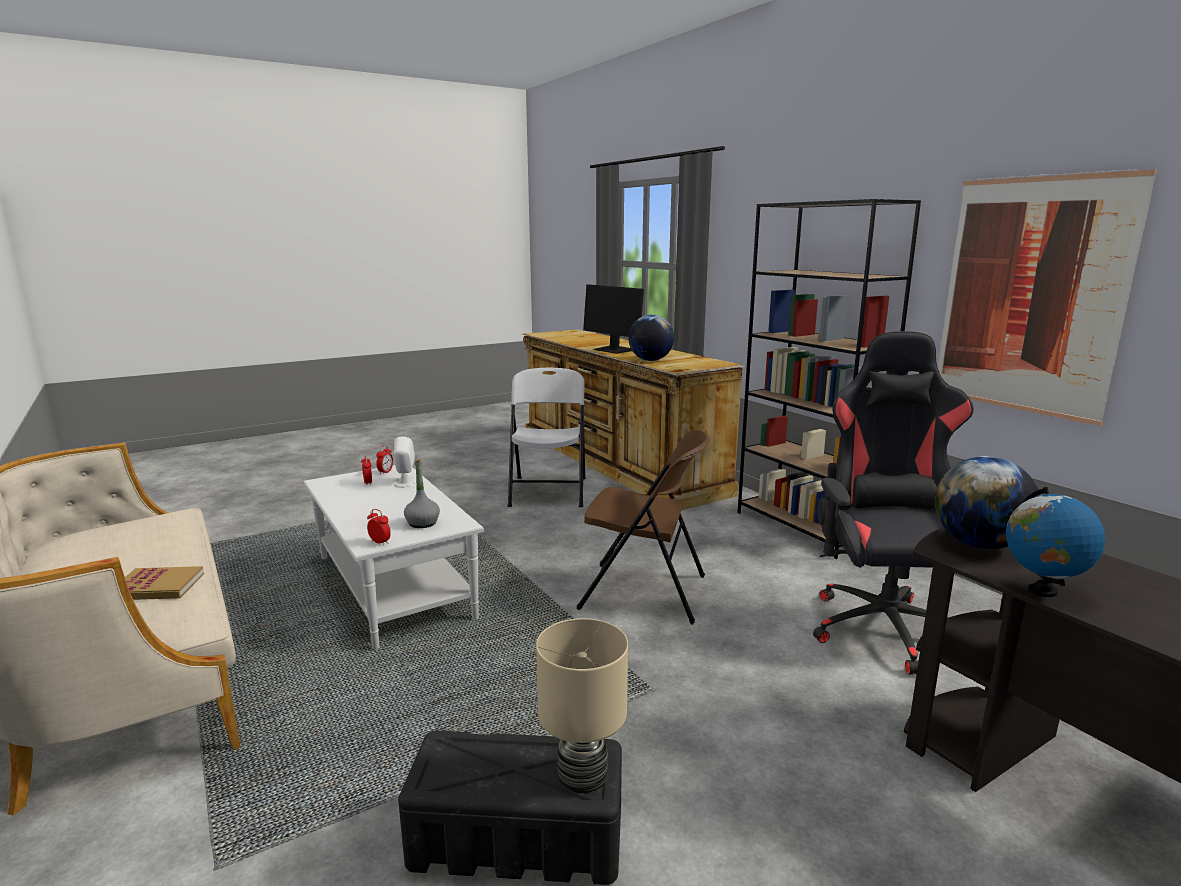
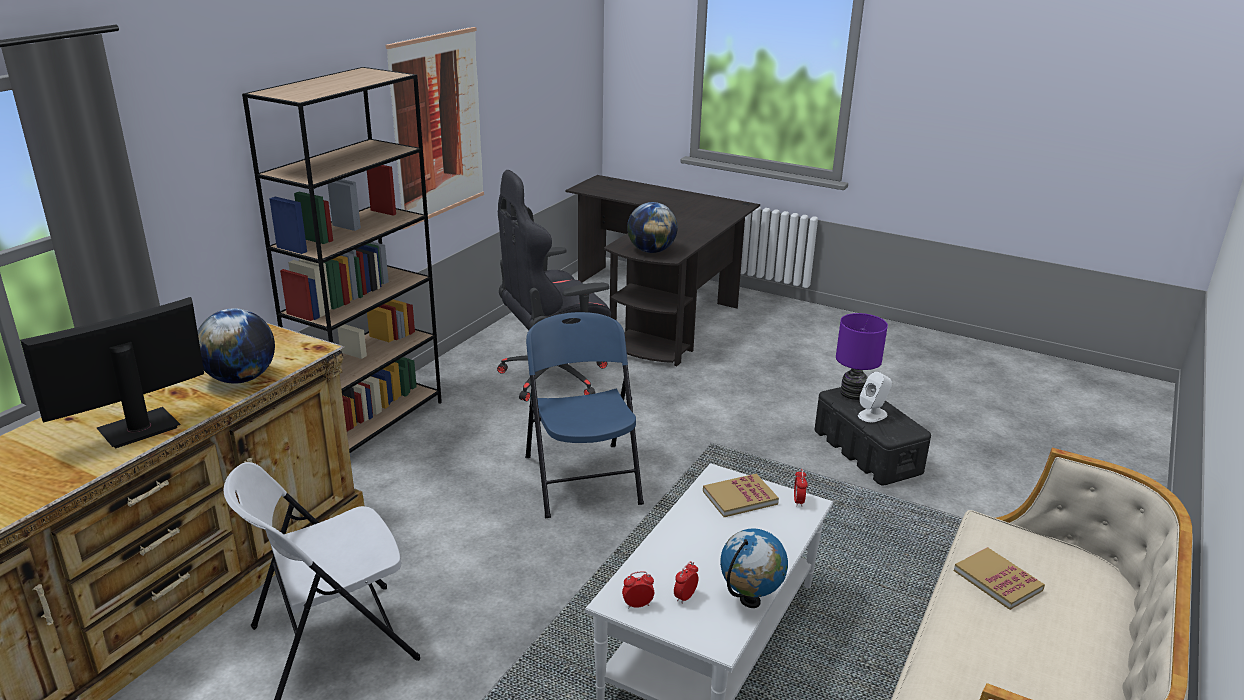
camera: 120 degrees left, 10 degrees up
(405, 482) = (655, 566): white speaker -> white speaker (872, 415)
(422, 523) = (740, 497): grey bottle -> book
(583, 774) = (853, 393): beige table lamp -> purple table lamp
(614, 350) = (138, 428): monitor -> monitor turned 150 degrees counterclockwise
(643, 592) = (582, 479): brown chair -> blue chair
(1042, 591) = (693, 242): globe -> globe (750, 601)

